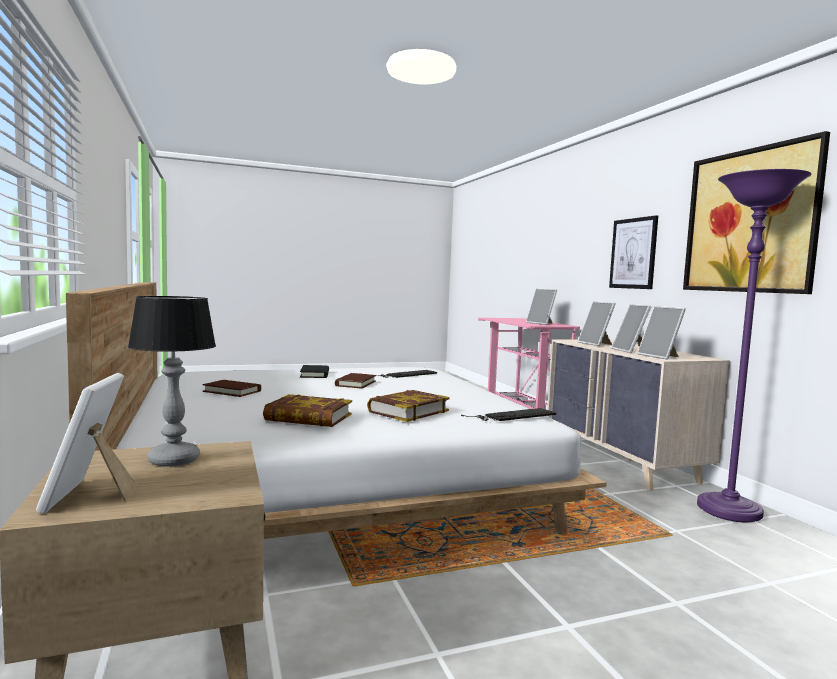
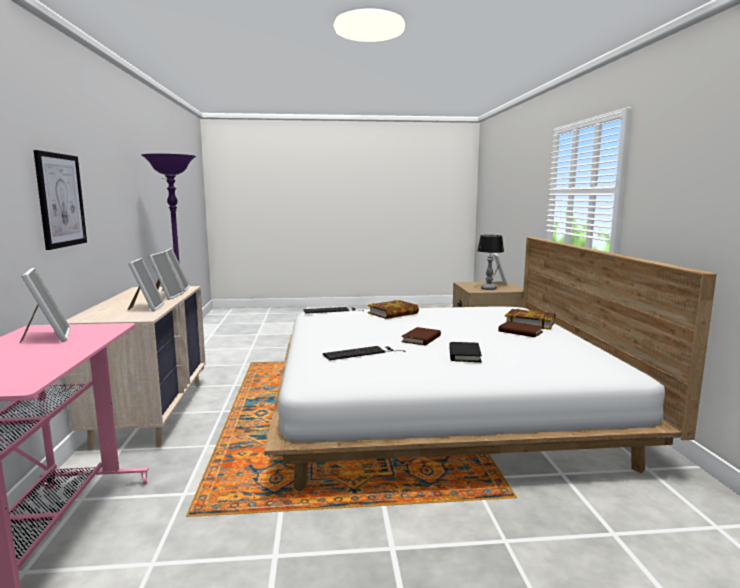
camera: 165 degrees left, 5 degrees up
(308, 418) = (452, 311): book -> book (530, 323)
(750, 221) = (122, 177): picture -> none

